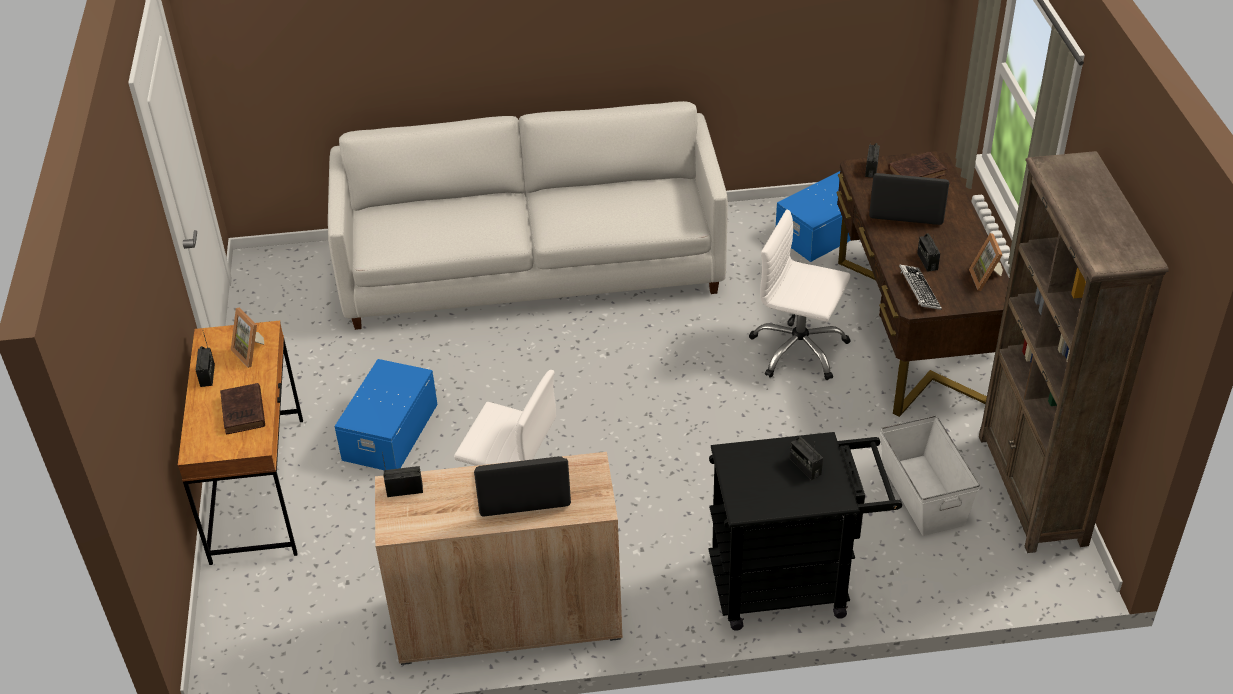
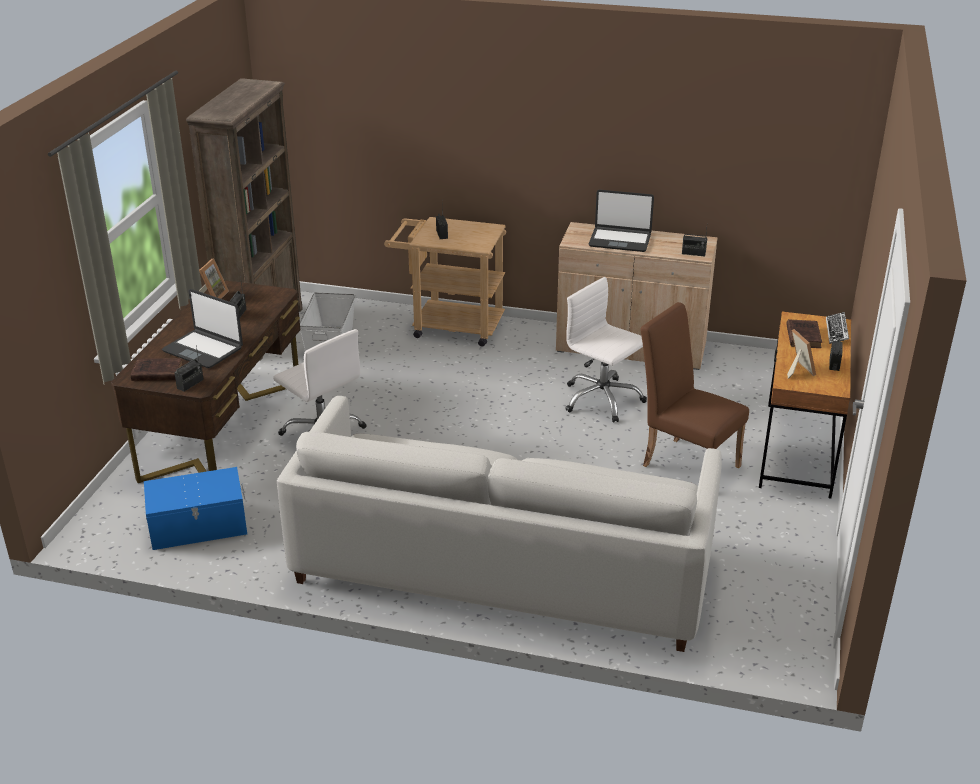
camera: 160 degrees left, 10 degrees down
(389, 432) = (685, 462): blue storage box -> brown chair
(792, 583) = (449, 326): black cart -> beige cart
(919, 291) = (267, 300): keyboard -> keyboard (837, 331)

